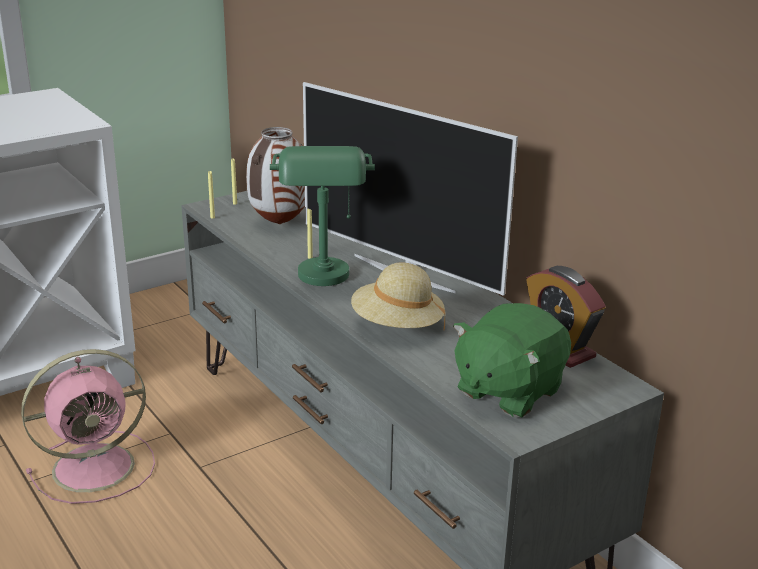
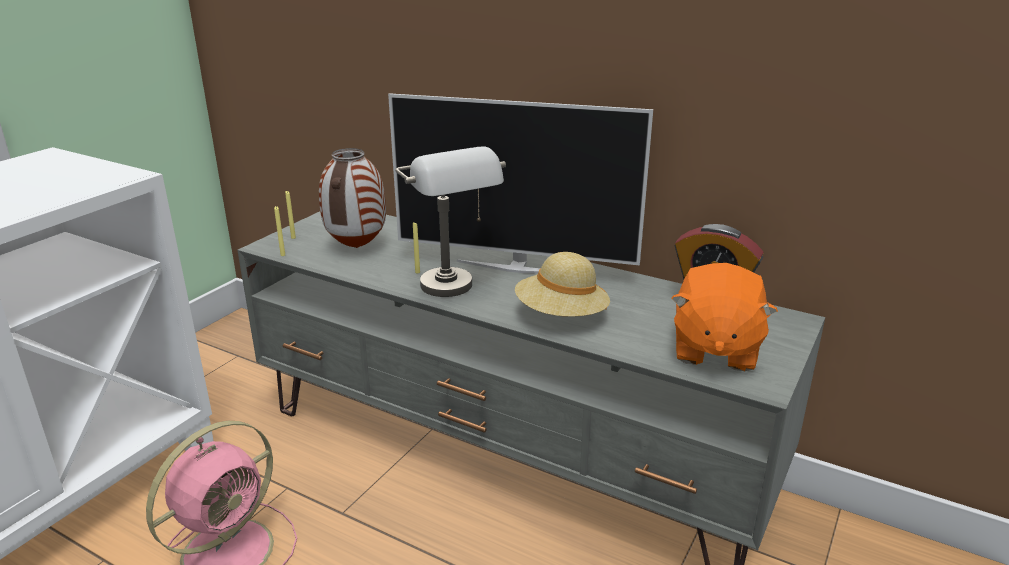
camera: 25 degrees left, 0 degrees up
(325, 283) = (456, 292): green table lamp -> grey table lamp
(508, 391) = (714, 349): green plush toy -> orange plush toy

